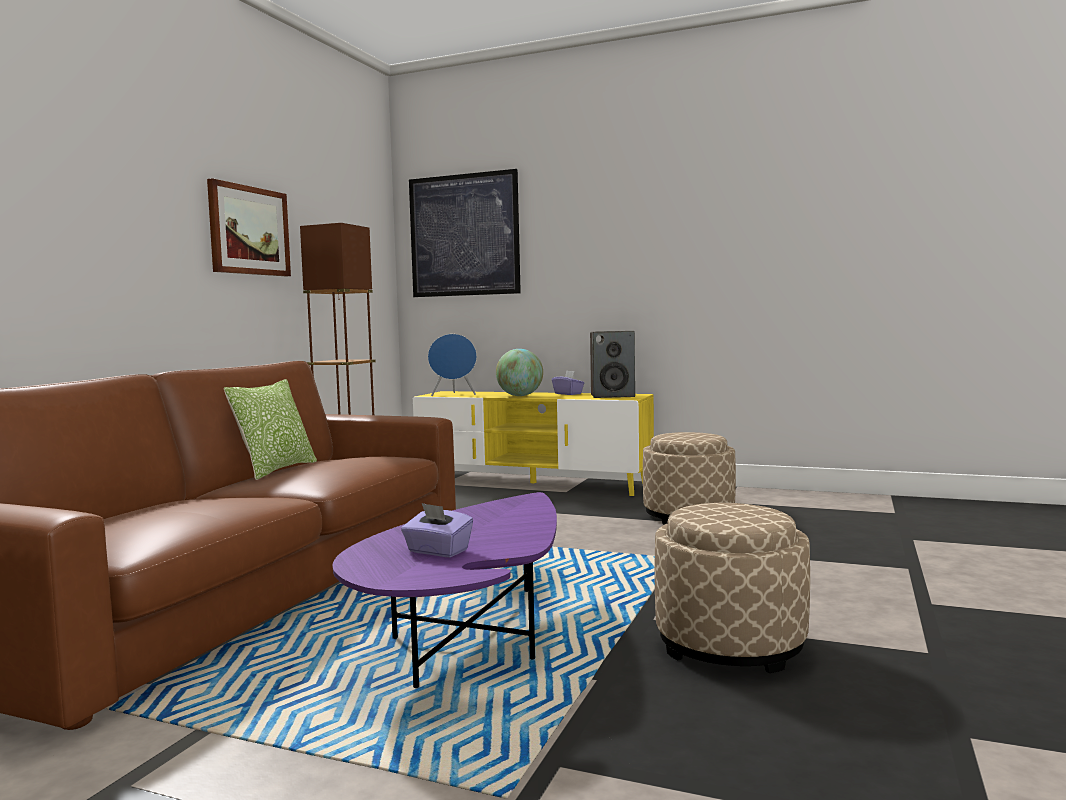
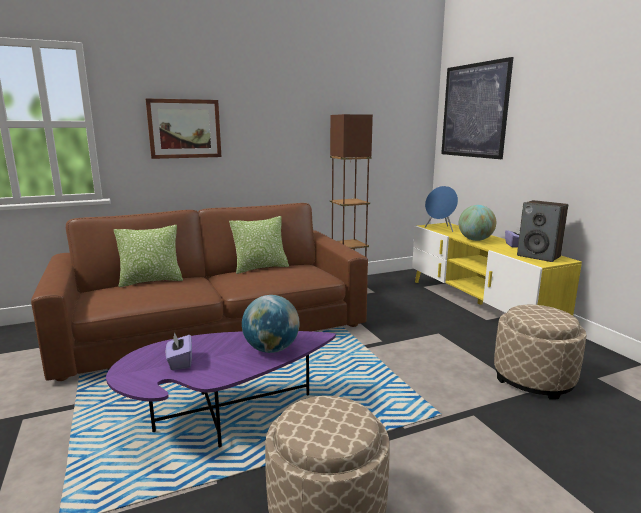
camera: 45 degrees right, 10 degrees up
(119, 513) = (151, 281): none -> pillow
(249, 230) = (301, 119): picture -> picture (184, 129)
(512, 516) = (271, 349): none -> globe

